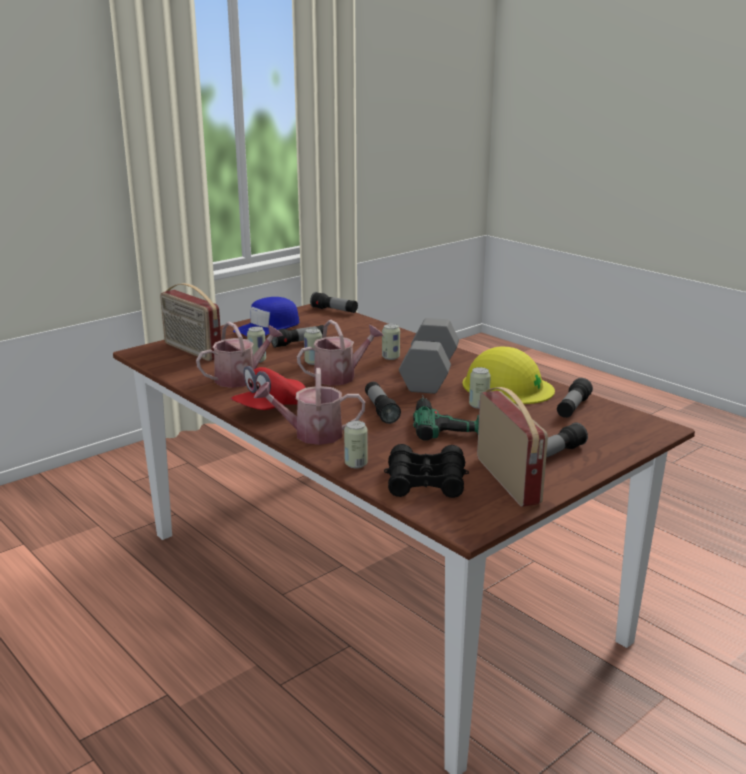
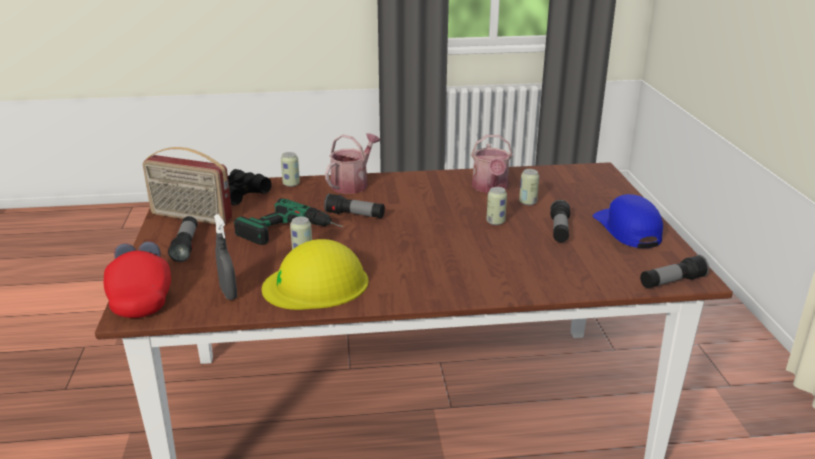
camera: 125 degrees right, 5 degrees up
(192, 351) = (582, 185): radio -> none
(270, 409) = (413, 183): red cap -> red cap (142, 297)
(340, 376) = (446, 222): watering can -> none
(390, 357) = (466, 258): can -> none
(431, 375) = (395, 260): grey dumbbell -> none
(572, 408) = (228, 293): flashlight -> grey spray bottle

